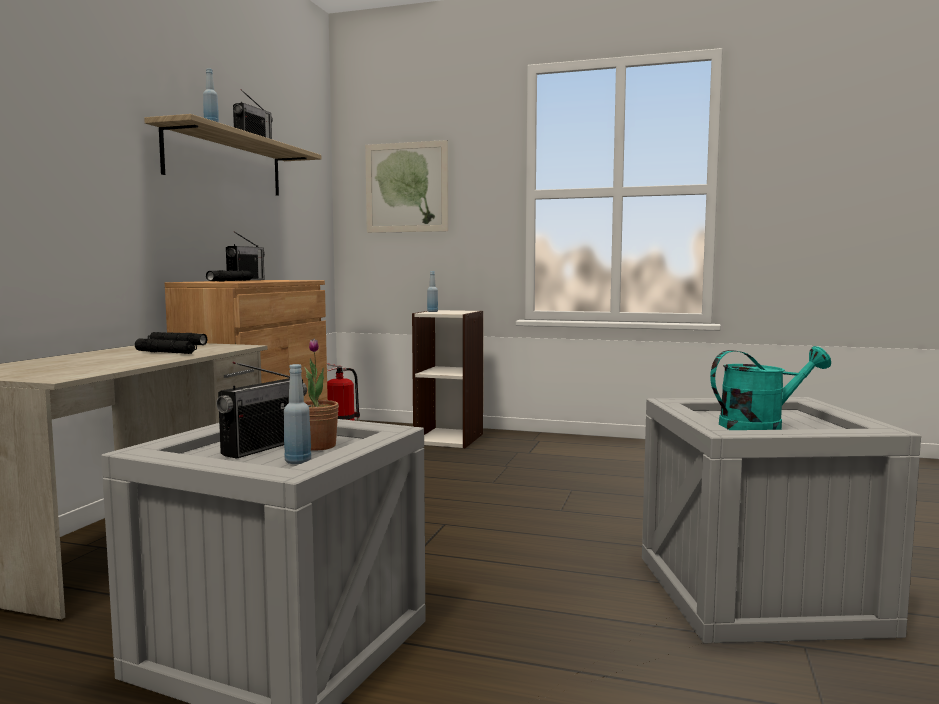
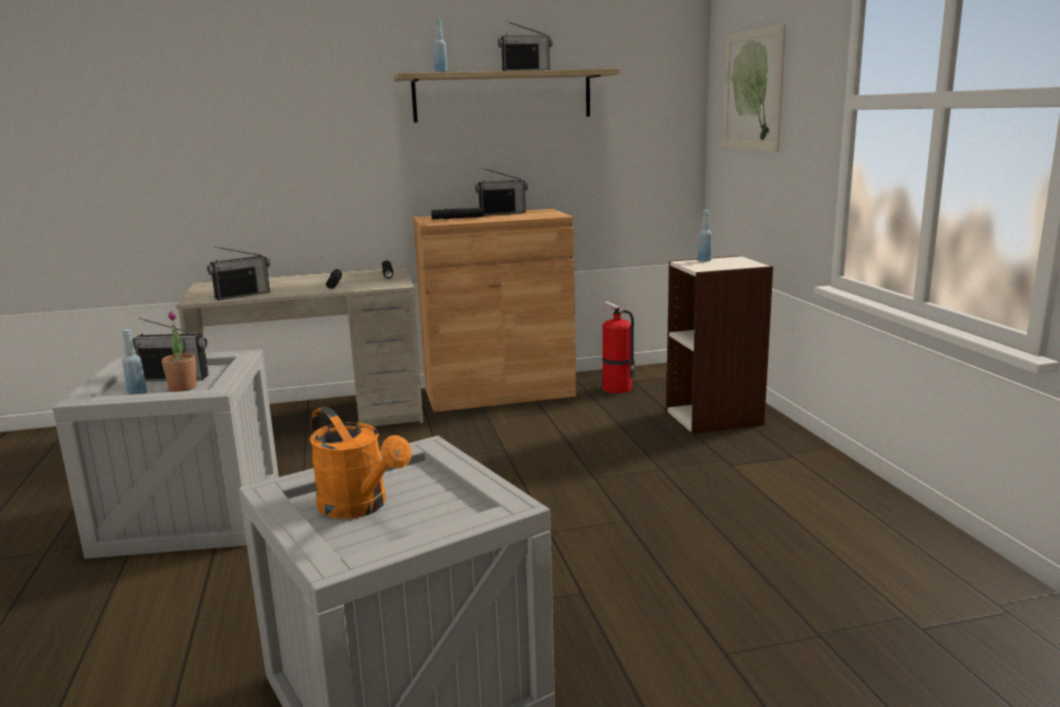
camera: 60 degrees right, 10 degrees up
(102, 368) = (242, 295): none -> radio
(760, 427) = (360, 507): turquoise watering can -> orange watering can

